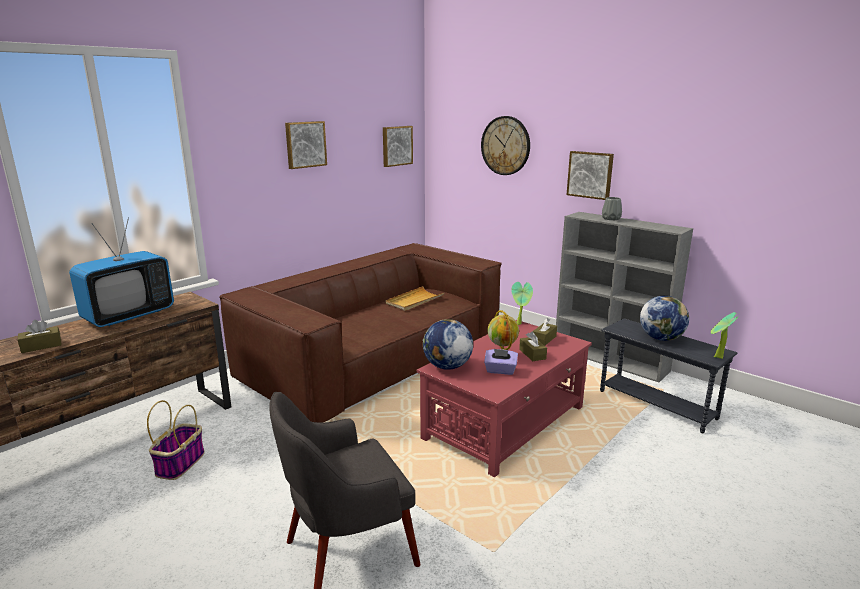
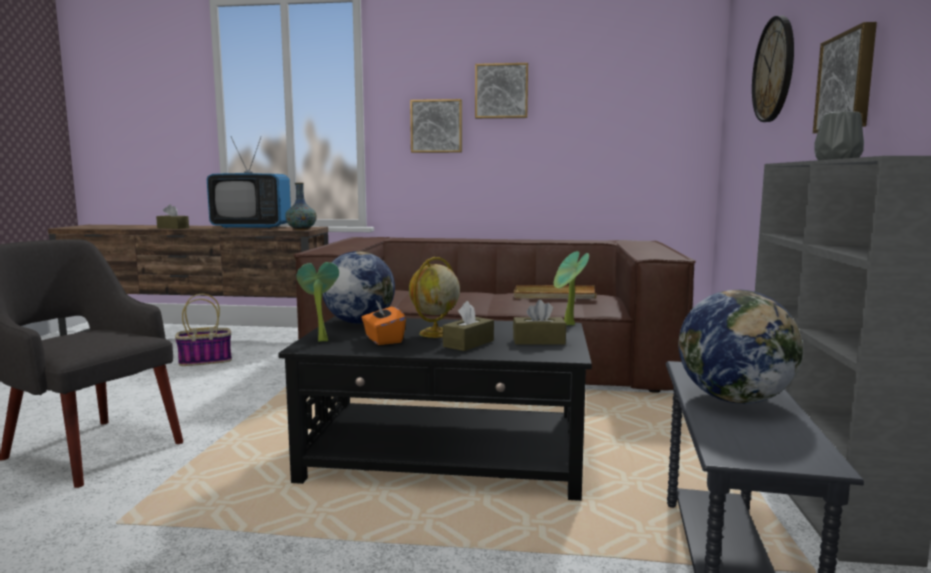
camera: 55 degrees right, 10 degrees down
(198, 303) = (301, 229): none -> vase
(396, 146) = (659, 101): picture -> picture (436, 126)
(500, 371) = (383, 339): purple tissue box -> orange tissue box
(506, 422) = (446, 458): red coffee table -> black coffee table
(717, 358) = (756, 458): potted plant -> potted plant (320, 340)

